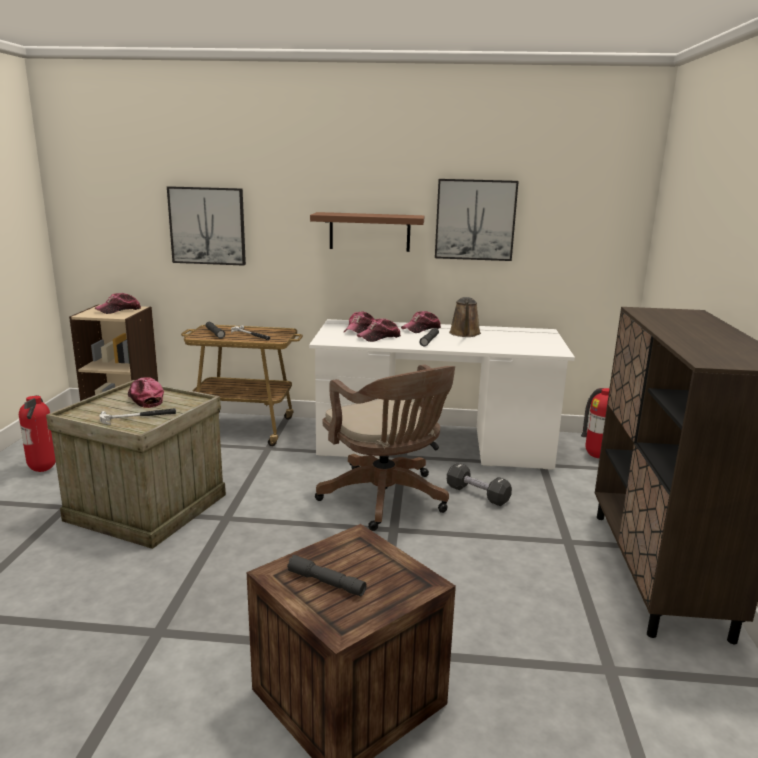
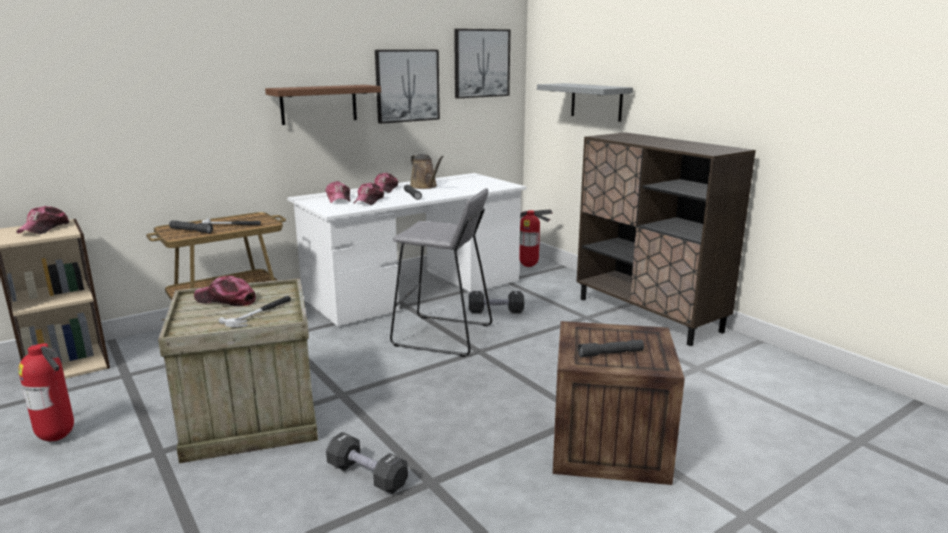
camera: 40 degrees left, 0 degrees up
(131, 598) = (367, 476): none -> black dumbbell
(207, 226) = (140, 112): picture -> picture (481, 63)
(387, 499) = (443, 336): brown office chair -> grey stool
(695, 262) = (596, 102): none -> grey shelf

